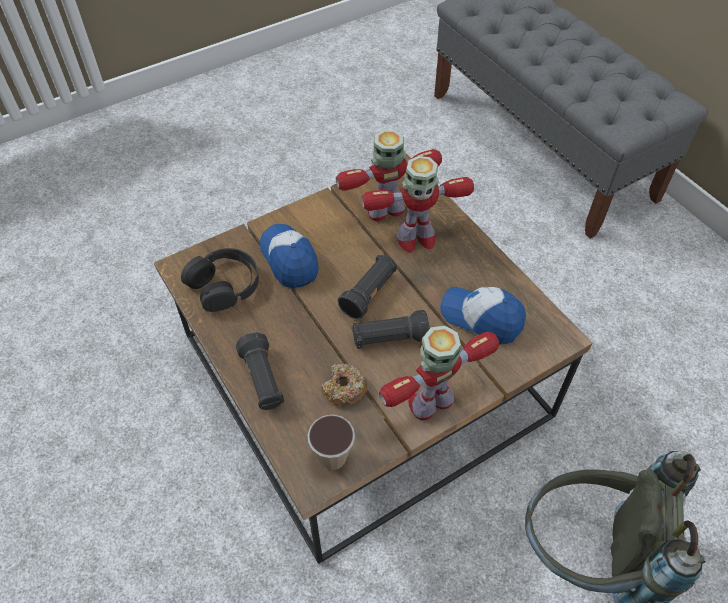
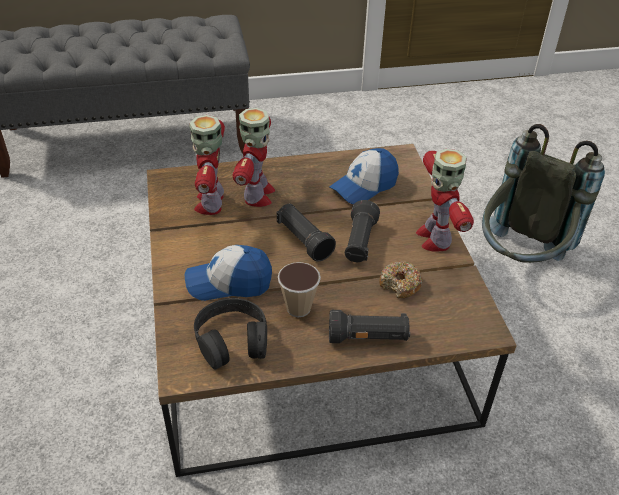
camera: 70 degrees left, 10 degrees down
(333, 457) = (467, 310): cup -> cup (298, 308)

